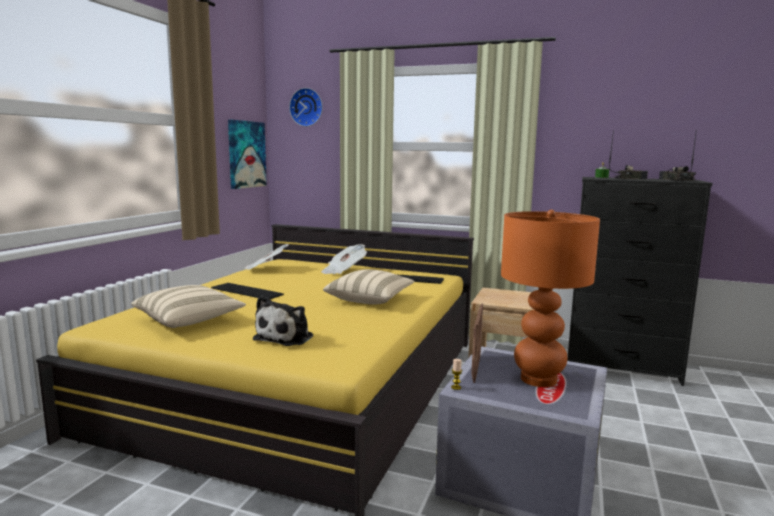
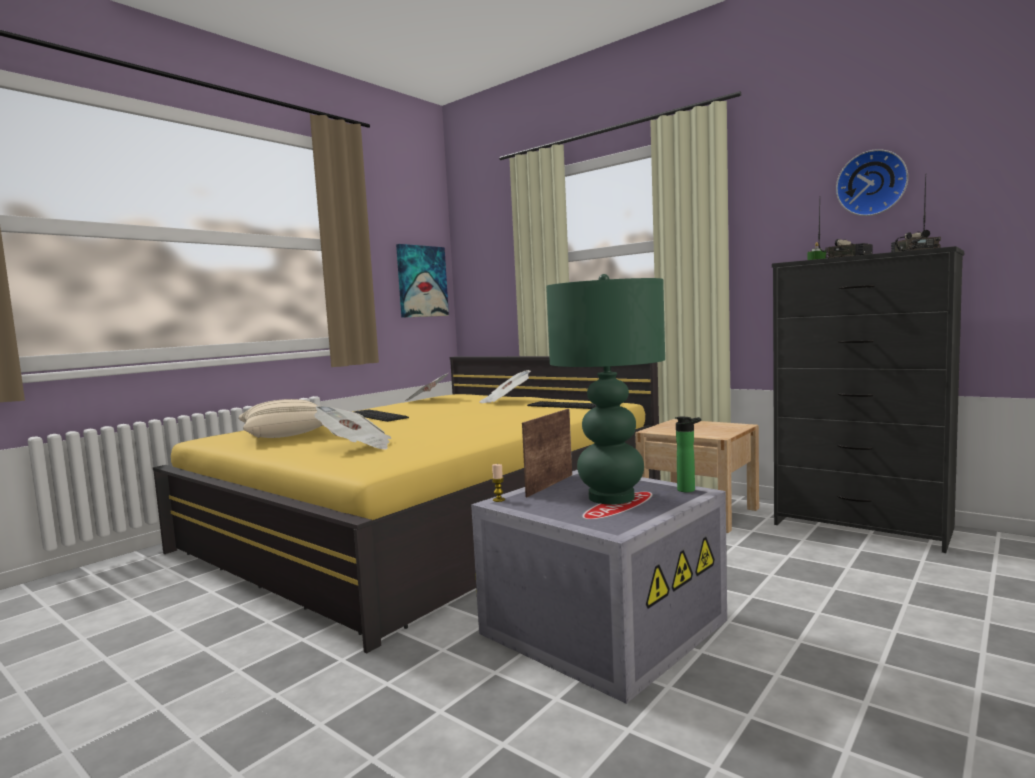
camera: 20 degrees right, 5 degrees down
(286, 337) = (356, 447): plush toy -> newspaper
(307, 107) = (486, 225): wall clock -> wall clock (872, 183)
(370, 299) = (494, 421): beige pillow -> none
(538, 380) = (611, 498): orange table lamp -> green table lamp
(583, 368) = (689, 490): none -> bottle

